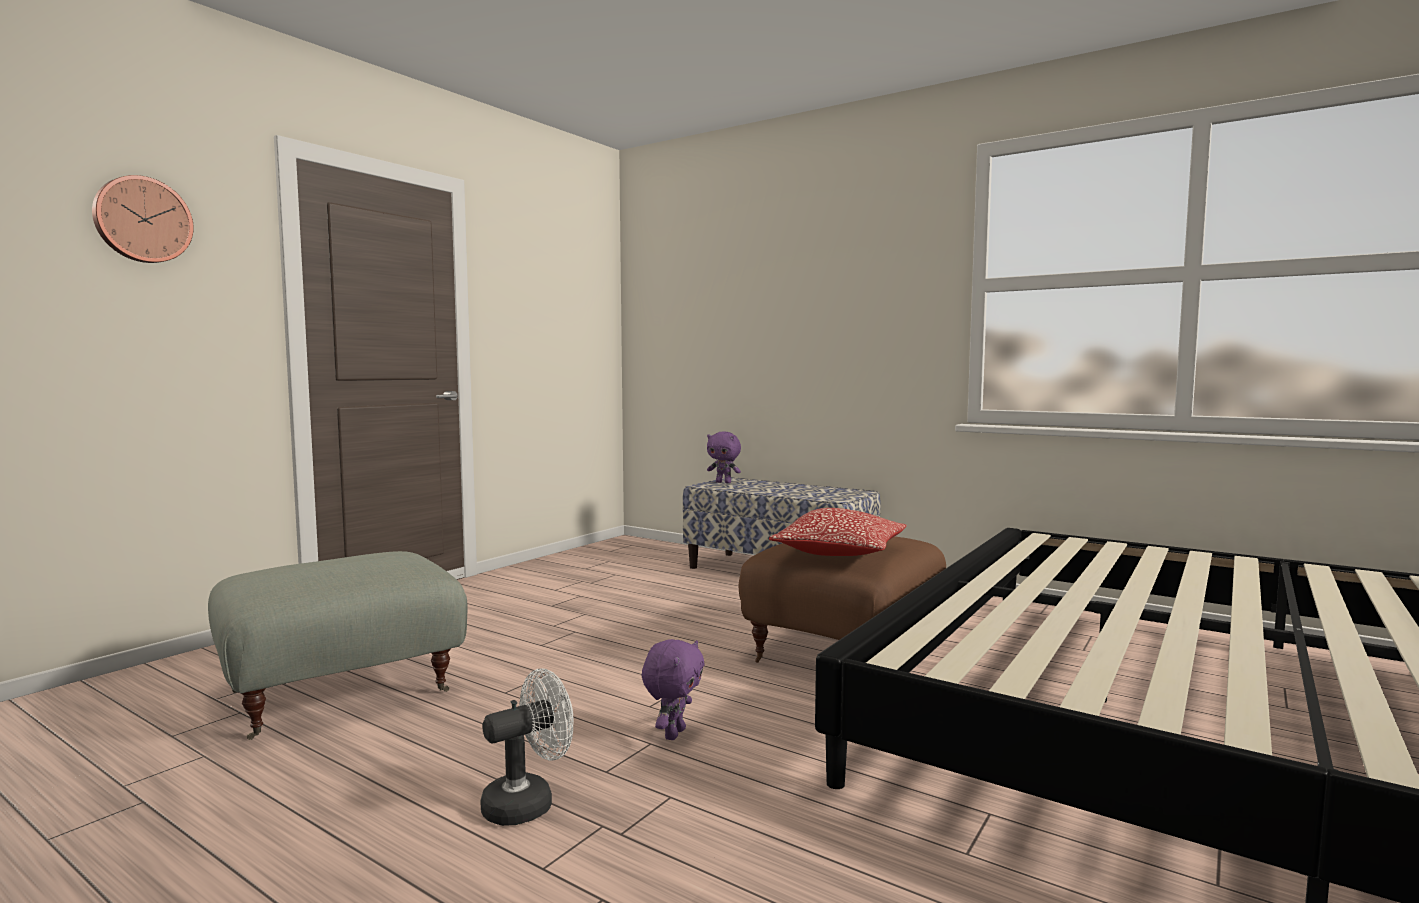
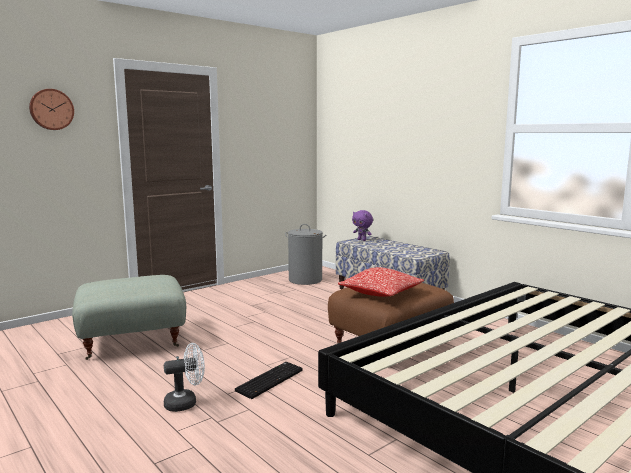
camera: 15 degrees right, 5 degrees up
(622, 559) = (305, 280): none -> grey laundry basket
(673, 733) = (269, 380): purple plush toy -> keyboard

